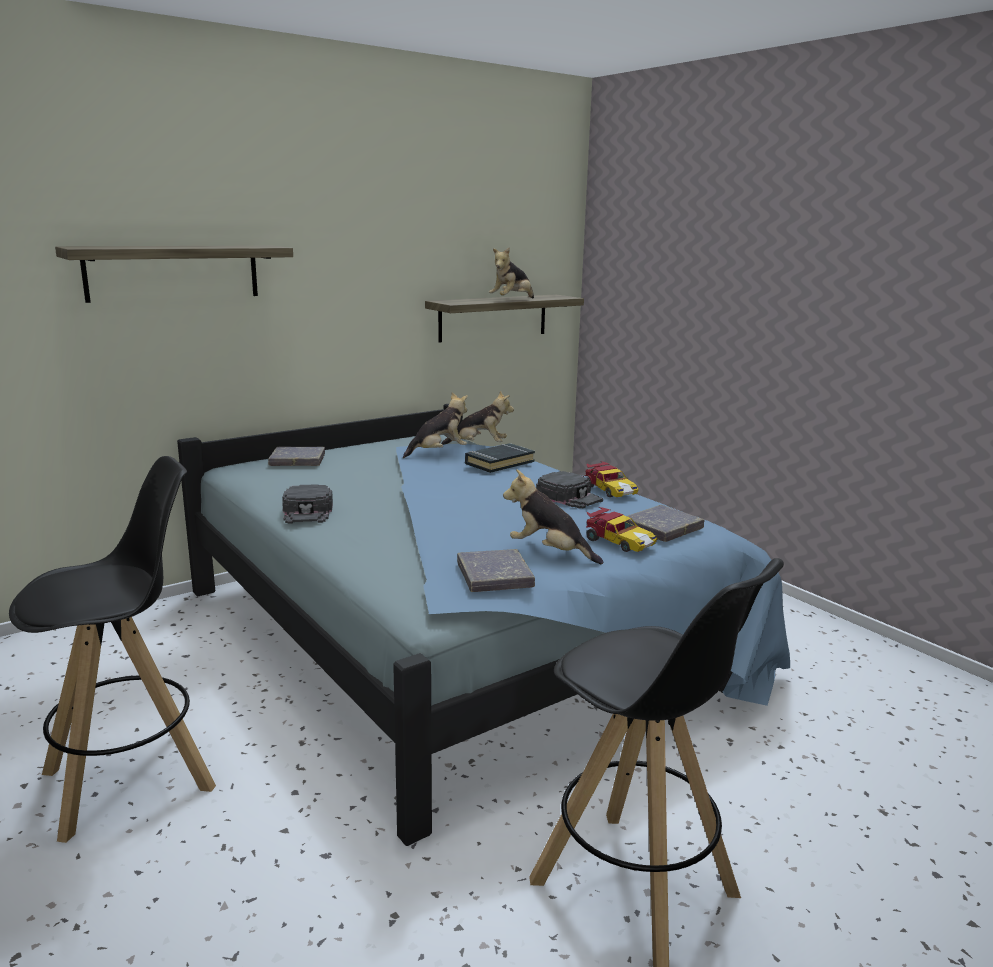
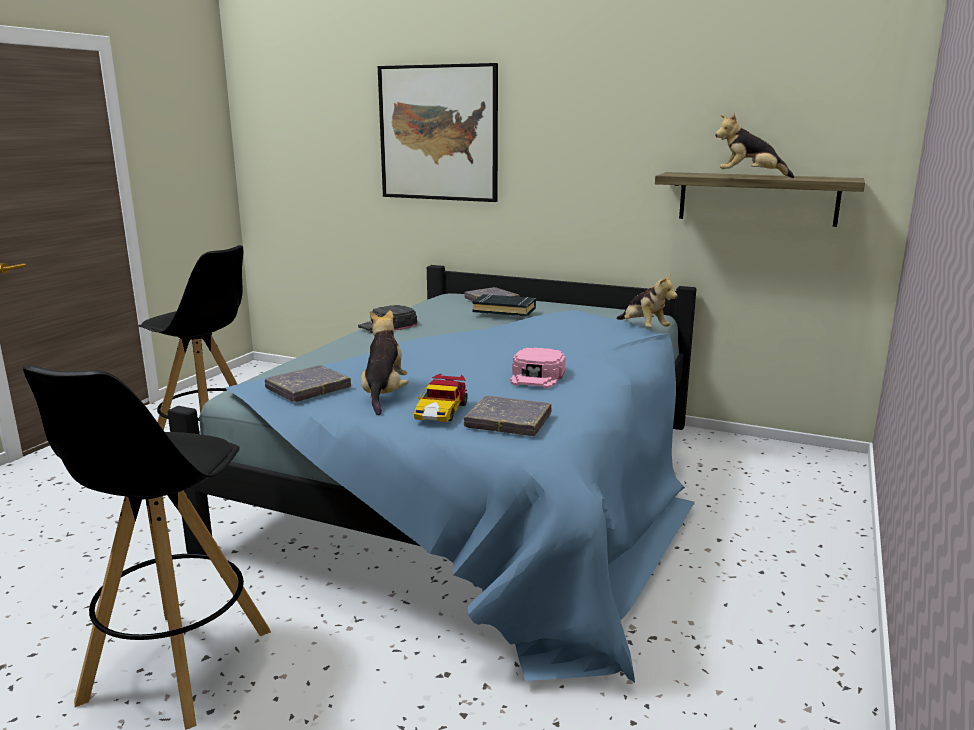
camera: 60 degrees right, 0 degrees up
(173, 272) = (438, 133): shelf -> picture
(438, 452) = (579, 320): plush toy -> none
(499, 462) = (592, 340): black book -> black book (504, 310)
(569, 497) = (537, 376): black cap -> pink cap
(609, 490) = (589, 386): toy car -> none

